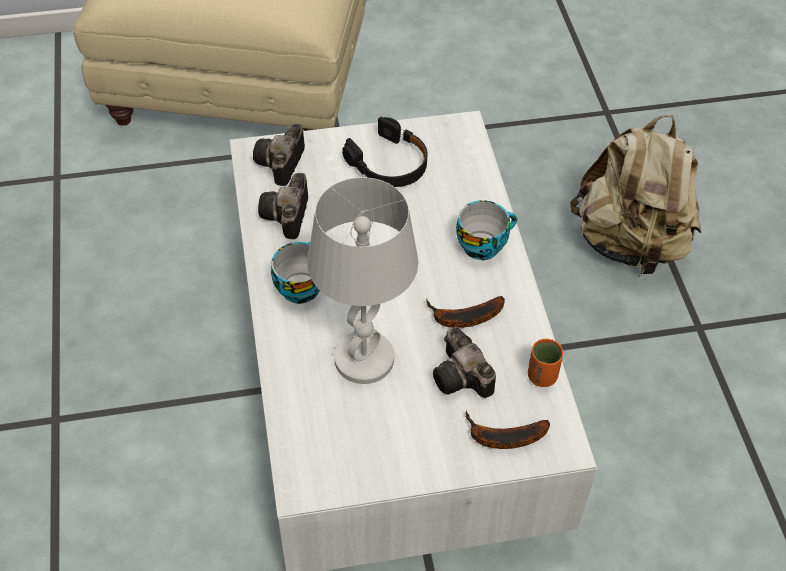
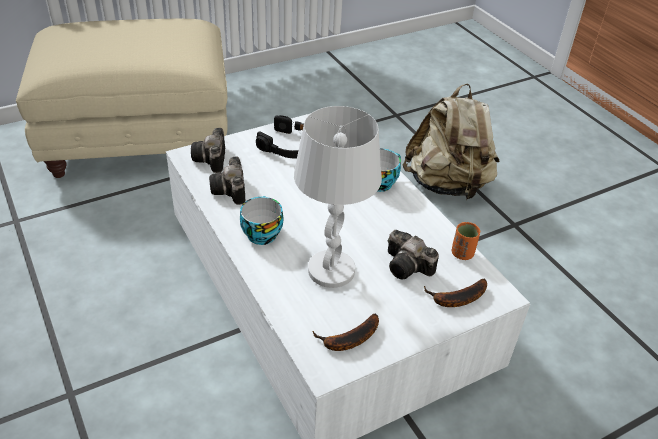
camera: 20 degrees left, 10 degrees down
(463, 318) = (389, 229): banana -> banana (348, 340)

